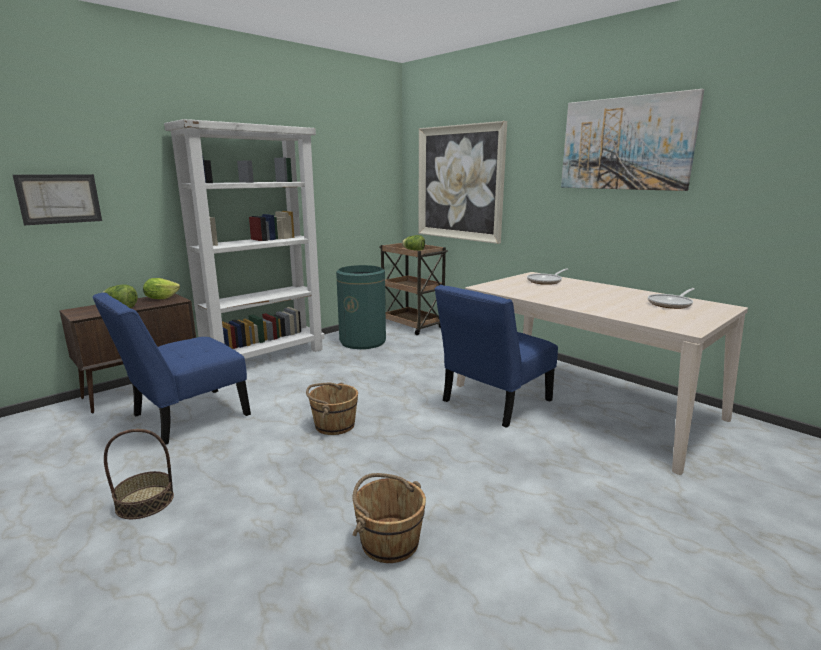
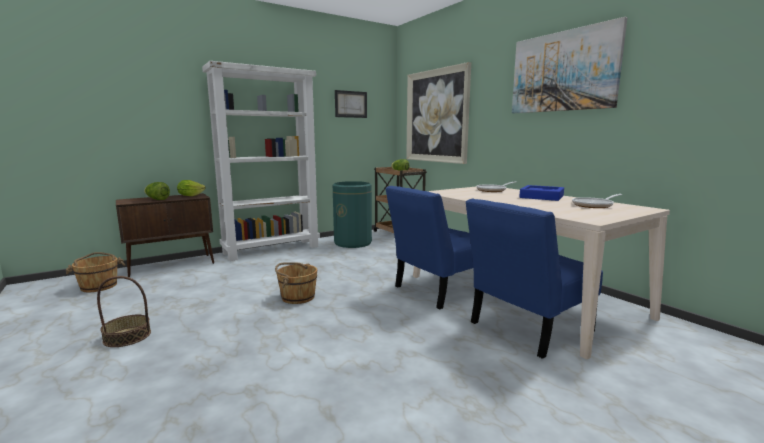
camera: 10 degrees right, 5 degrees down
(59, 199) = (122, 118): picture -> picture (351, 104)
(184, 417) = (190, 284): blue chair -> blue chair (526, 329)
(389, 541) = (294, 383): brown bucket -> brown bucket (99, 286)
(606, 291) = (541, 197): none -> blue tray

